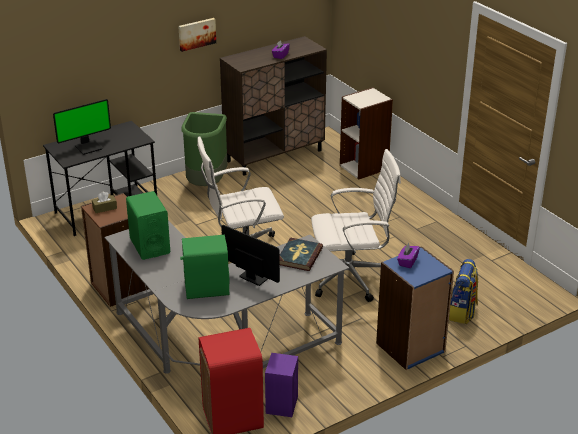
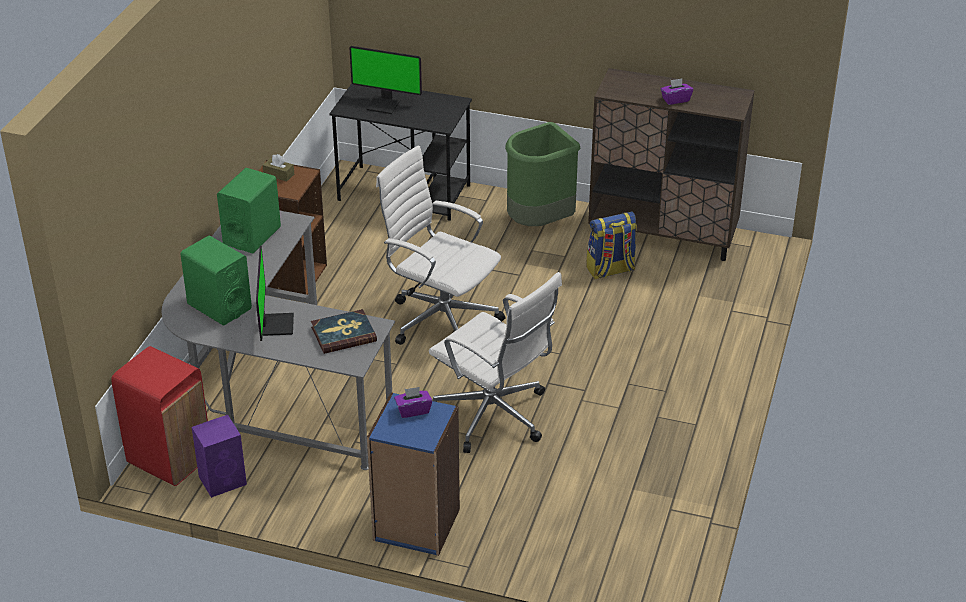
camera: 50 degrees right, 5 degrees up
(196, 34) = (581, 23): picture -> none
(364, 167) = (736, 310): bookcase -> none
(462, 312) = (530, 534): backpack -> backpack (610, 270)

